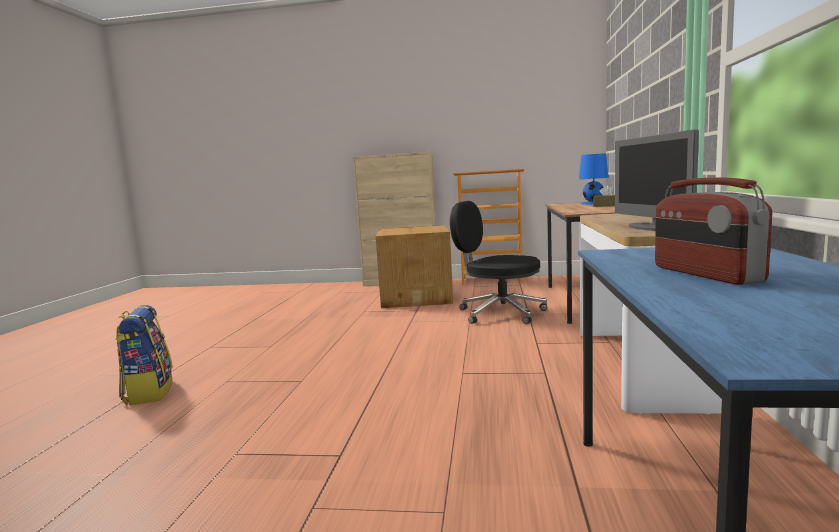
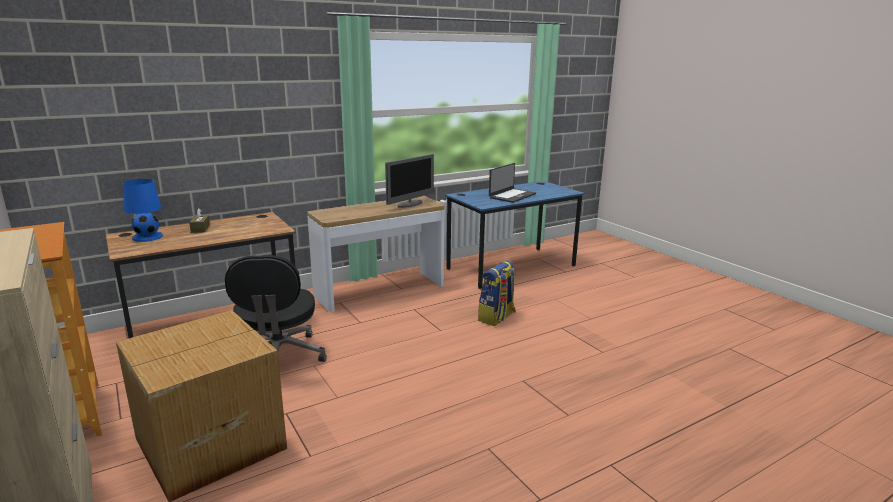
camera: 130 degrees left, 10 degrees up
(148, 392) = (634, 441): backpack -> backpack (497, 317)
(704, 274) = (512, 196): radio -> laptop

